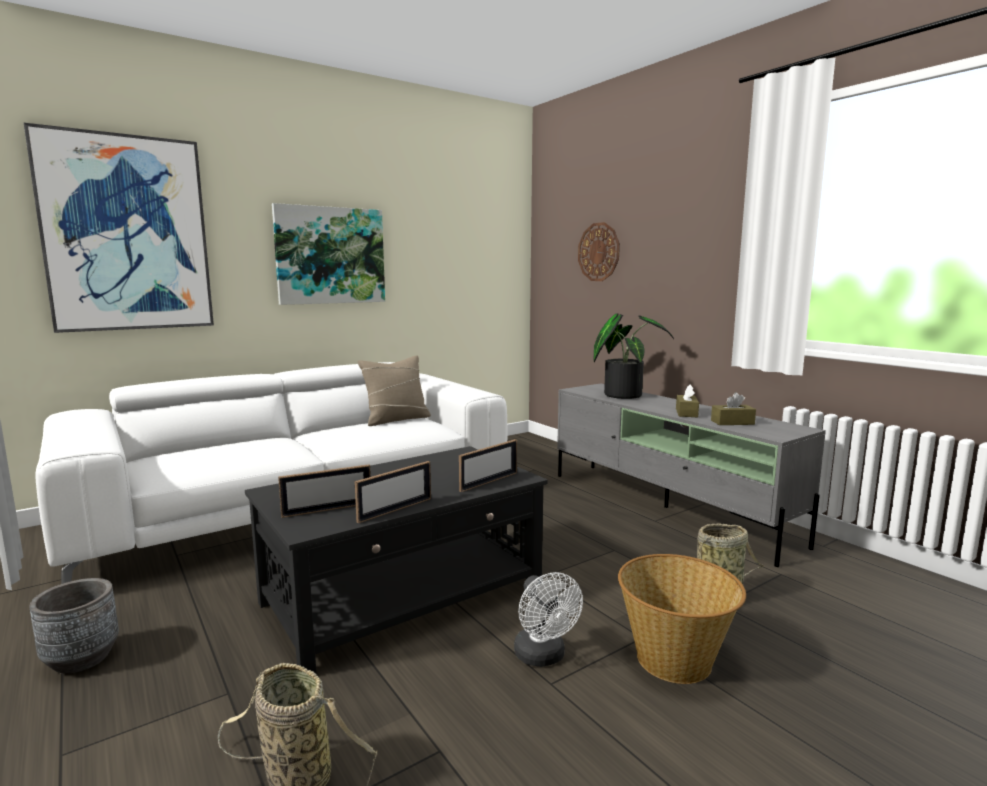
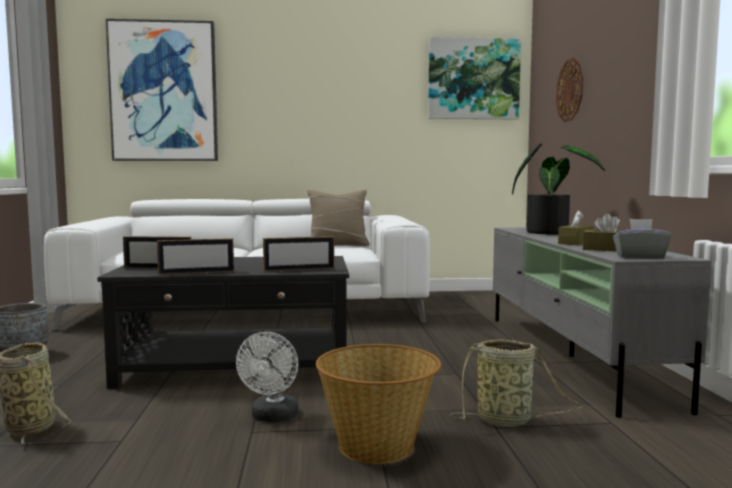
camera: 30 degrees right, 5 degrees down
(330, 255) = (316, 106): picture -> picture (473, 79)
(780, 432) = (640, 257): none -> grey tissue box

